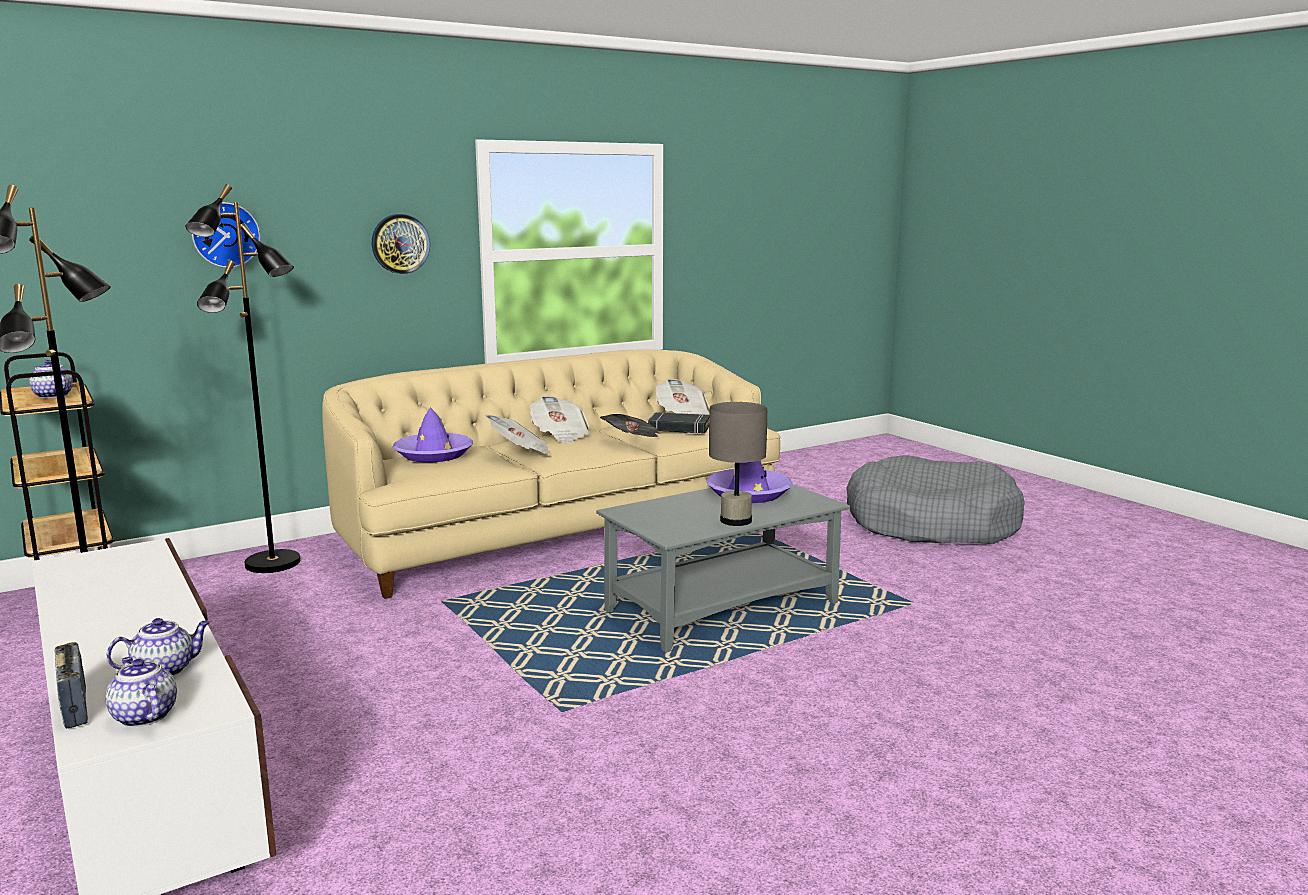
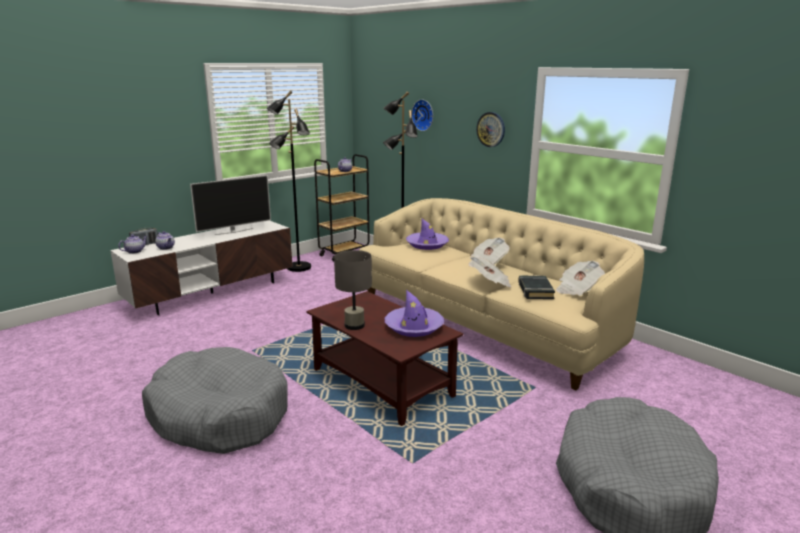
camera: 80 degrees right, 5 degrees up
(108, 592) = (234, 231): none -> television
(520, 452) = (442, 259): newspaper -> none
(723, 606) = (383, 383): grey coffee table -> brown coffee table
(802, 733) = (219, 414): none -> grey dog bed

